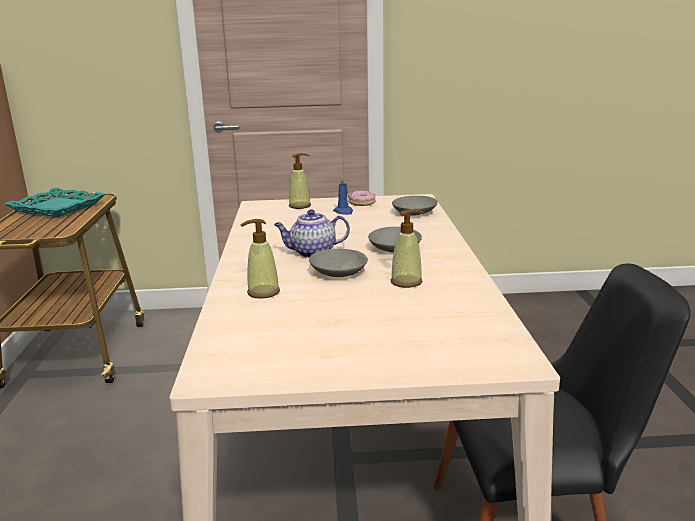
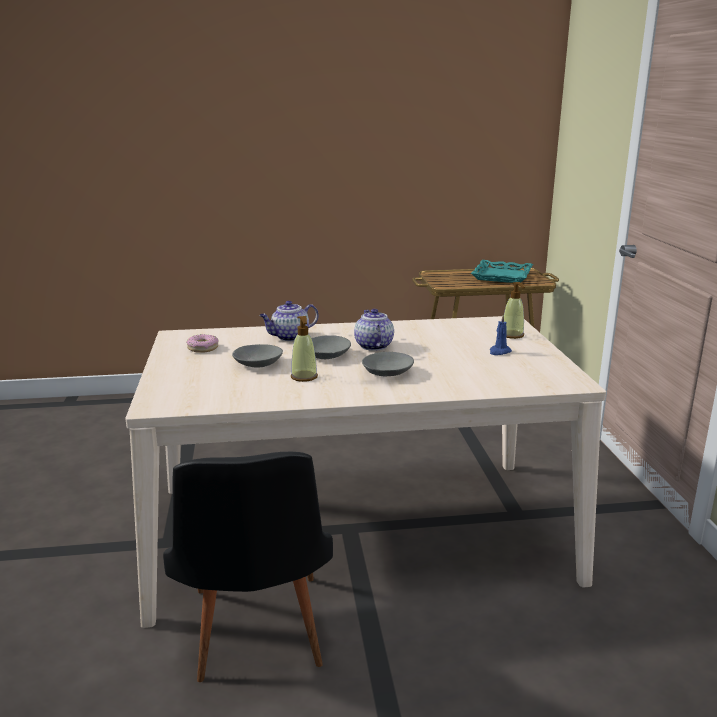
camera: 85 degrees right, 0 degrees up
(263, 292) = (289, 337): soap dispenser -> teapot
(361, 203) = (539, 358): donut -> donut (203, 348)
(414, 213) = (509, 381): grey bowl -> grey bowl (257, 364)

